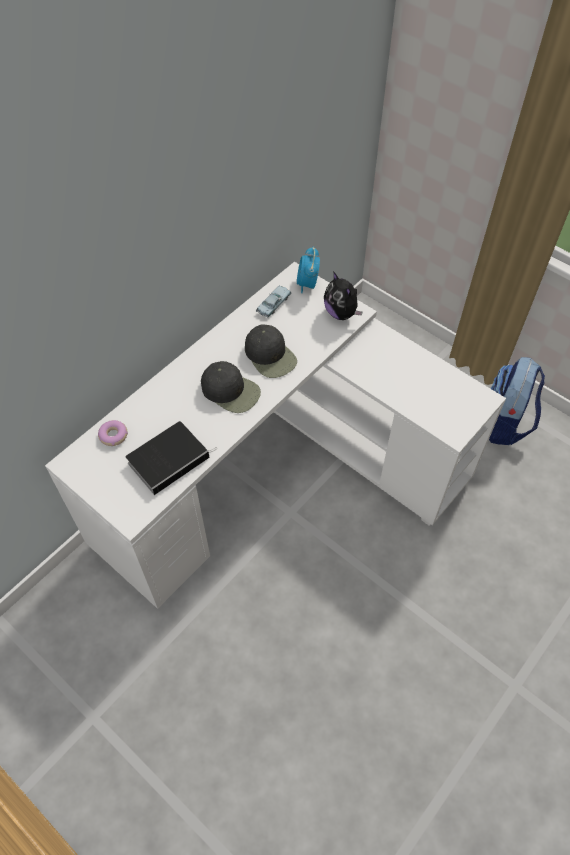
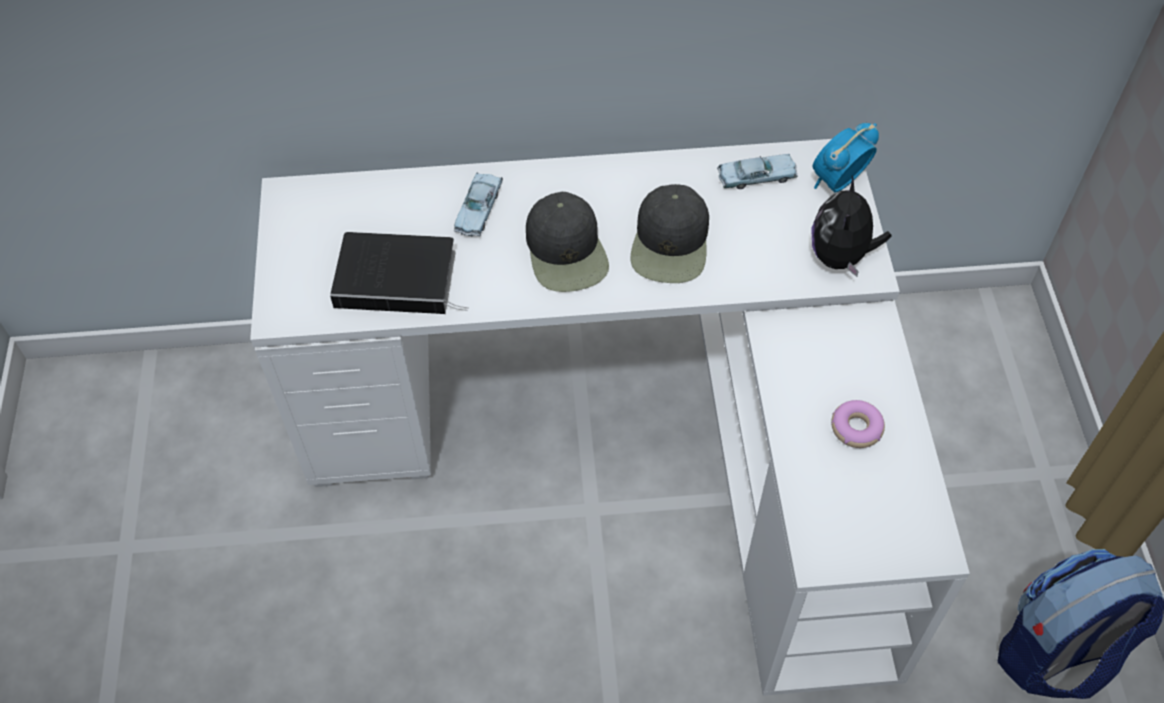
camera: 45 degrees right, 0 degrees up
(113, 435) = (369, 200): donut -> donut (856, 428)
(170, 402) = (478, 209): none -> blue toy car

